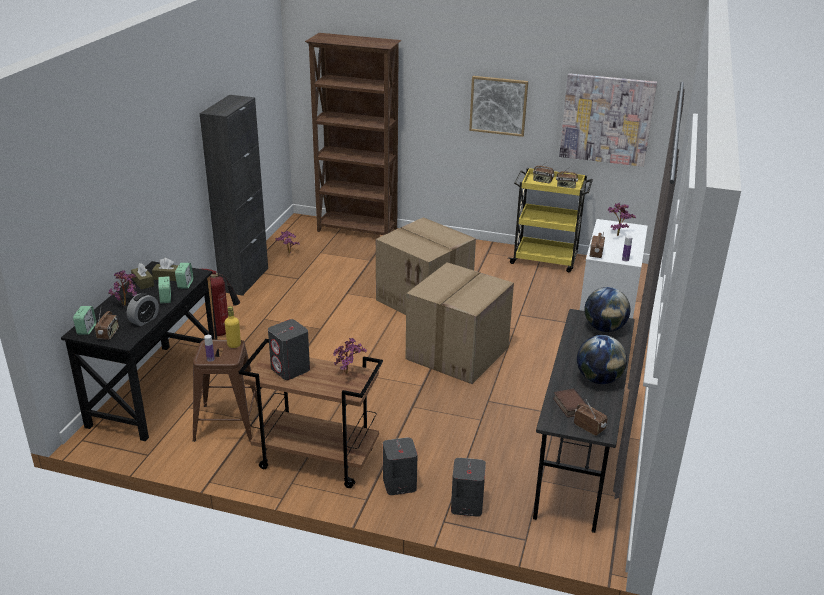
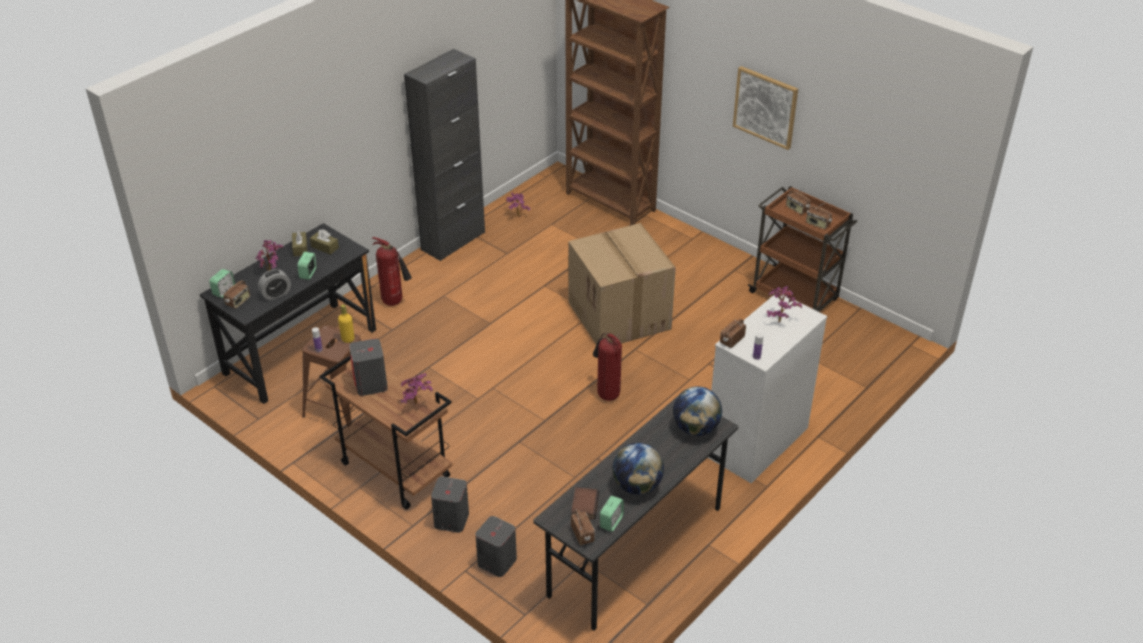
camera: 25 degrees right, 10 degrees up
(185, 284) = (335, 260): alarm clock -> alarm clock (611, 522)
(458, 354) = (606, 394): cardboard box -> fire extinguisher
(545, 259) = (795, 297): yellow cart -> brown cart
(606, 119) = (880, 156): picture -> none

